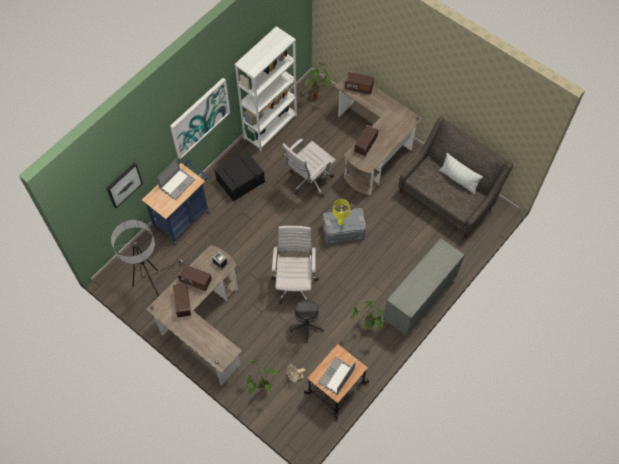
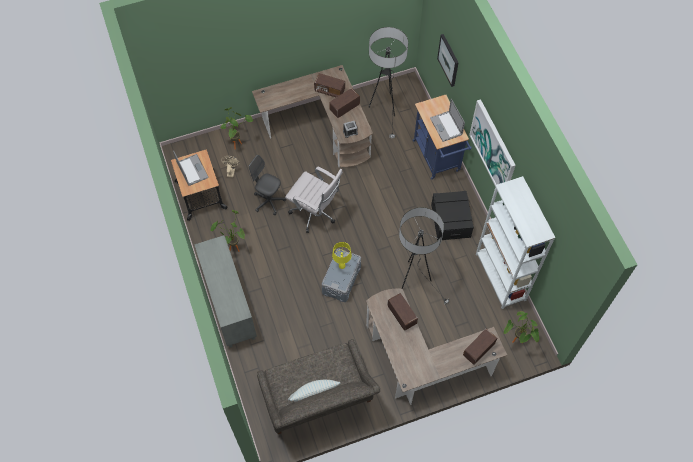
camera: 120 degrees right, 0 degrees up
(309, 181) = (415, 279): white office chair -> floor lamp

